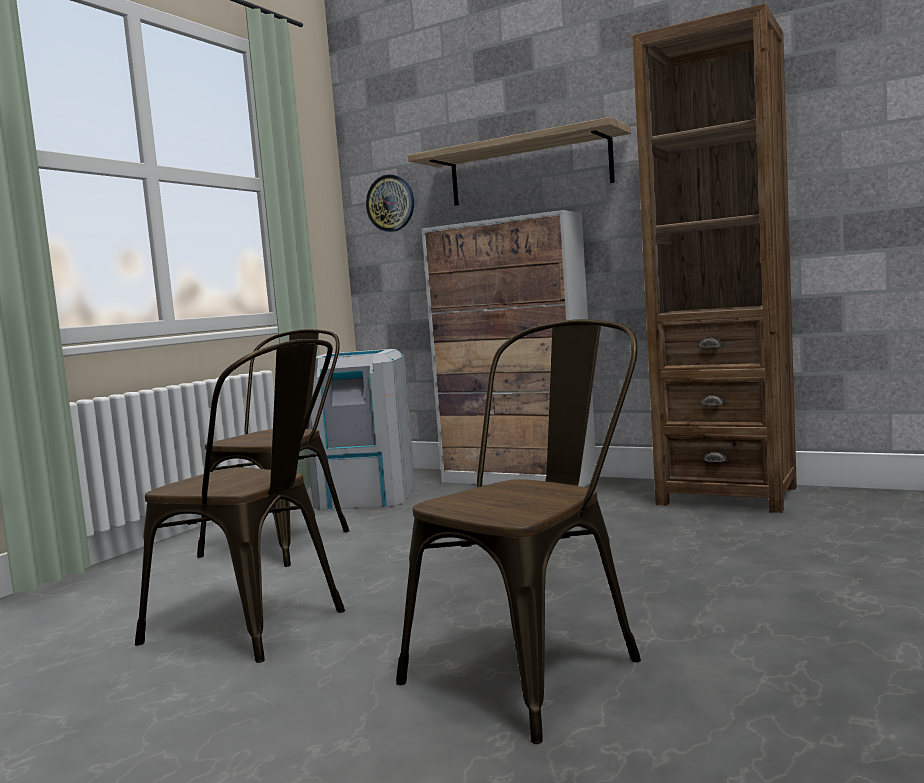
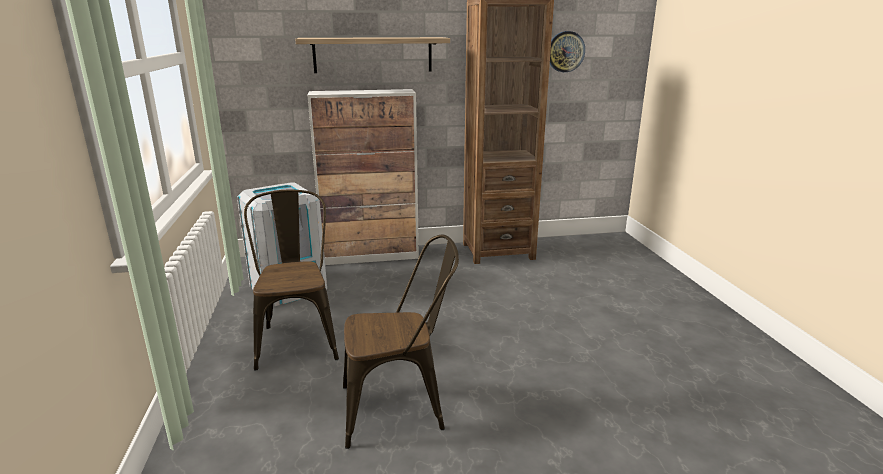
camera: 40 degrees left, 15 degrees up
(391, 203) = (256, 65): wall clock -> wall clock (565, 51)
(537, 666) = (568, 381): brown chair -> none

